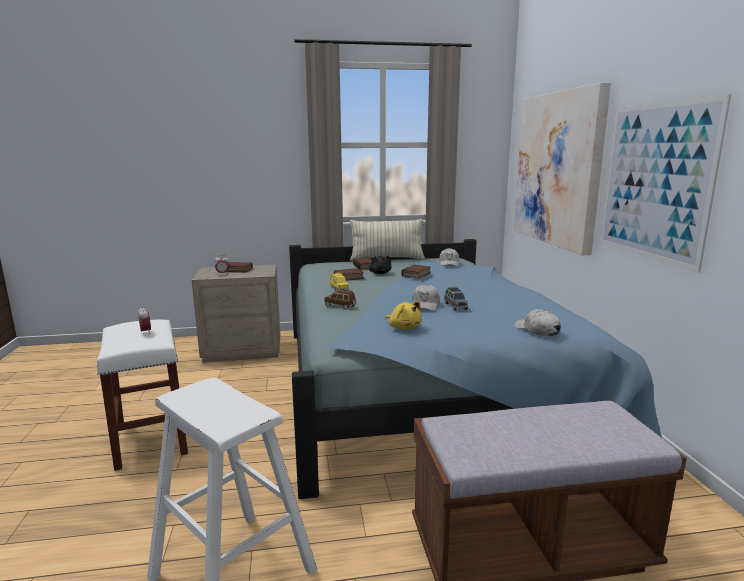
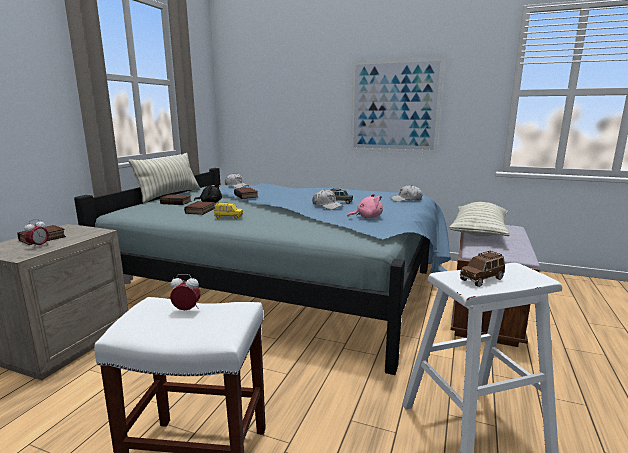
camera: 60 degrees left, 0 degrees up
(340, 306) = (279, 224): brown toy car -> brown toy car (482, 279)
(404, 327) = (367, 217): yellow plush toy -> pink plush toy
(549, 414) = (479, 232): none -> pillow
(558, 169) = (292, 104): picture -> none

